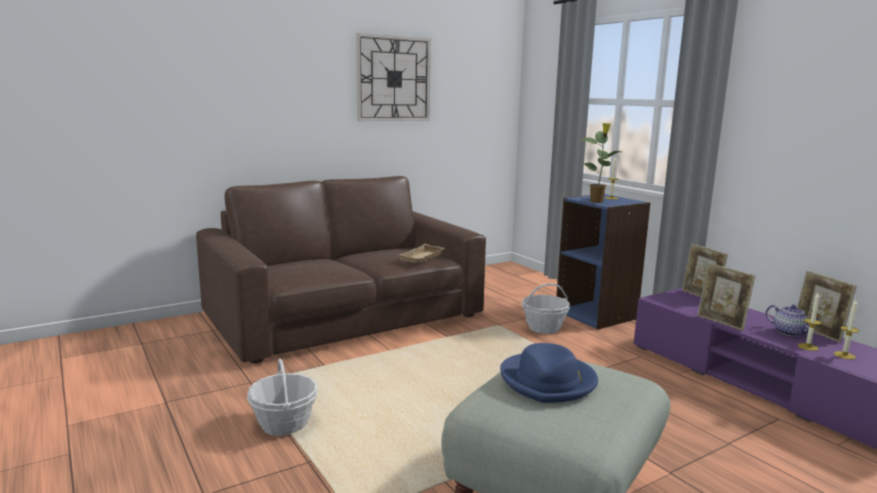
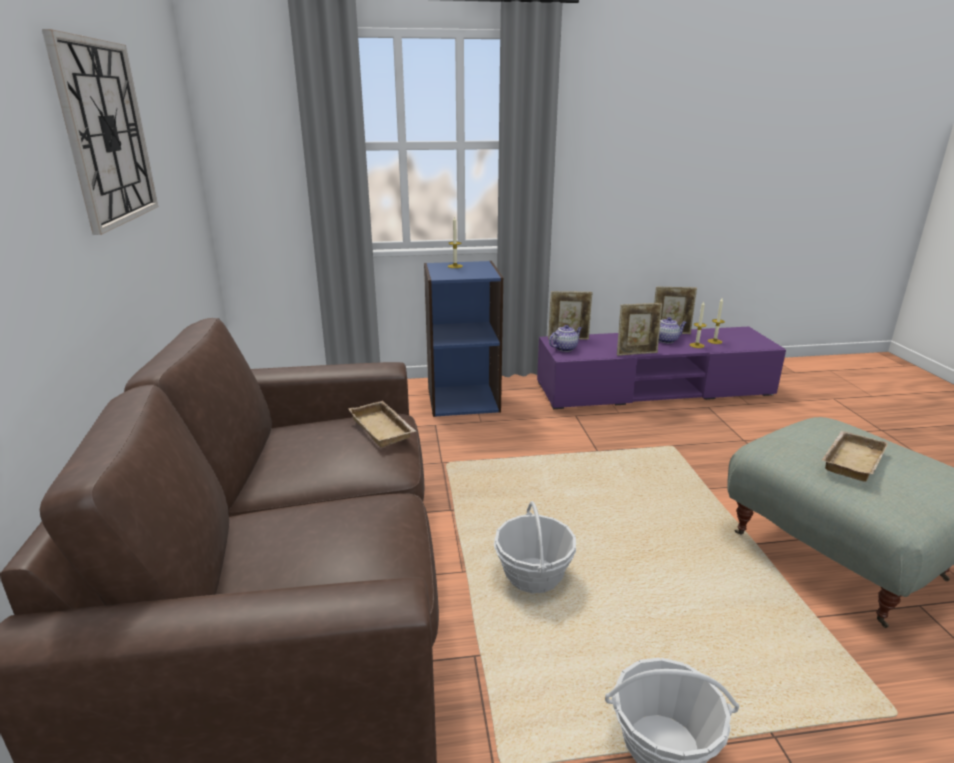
camera: 65 degrees left, 10 degrees up
(544, 327) = (474, 438): basket -> basket (533, 576)
(548, 381) = (850, 459): blue hat -> beige tray
(597, 201) = (469, 274): potted plant -> none
(674, 297) = (565, 348): none -> teapot

